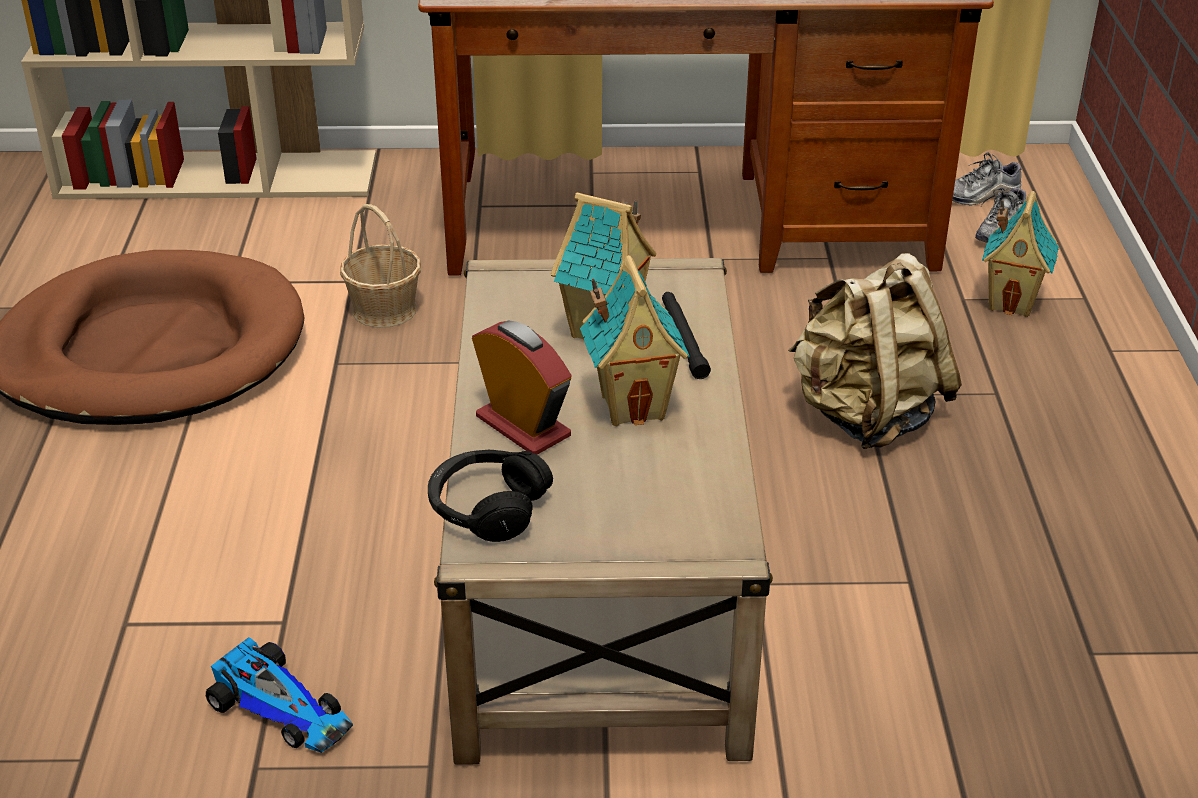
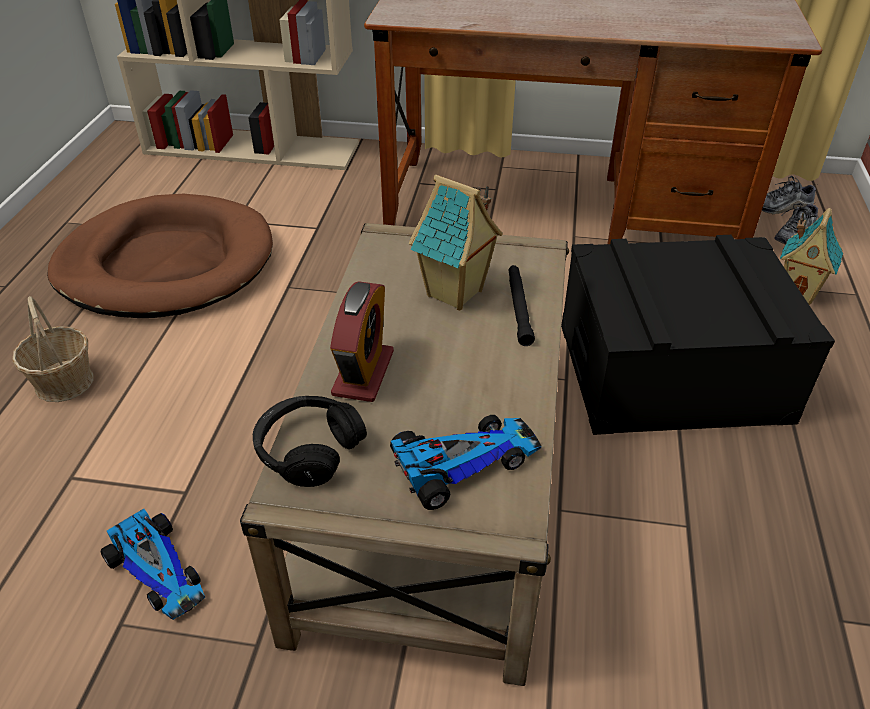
camera: 10 degrees right, 5 degrees up
(384, 309) = (333, 250): basket -> basket (64, 382)
(523, 426) = (363, 373): alarm clock -> alarm clock turned 45 degrees clockwise
(633, 406) = (462, 365): toy house -> none
(660, 500) = (462, 462): none -> toy car
(866, 415) = (671, 372): beige backpack -> black storage box

